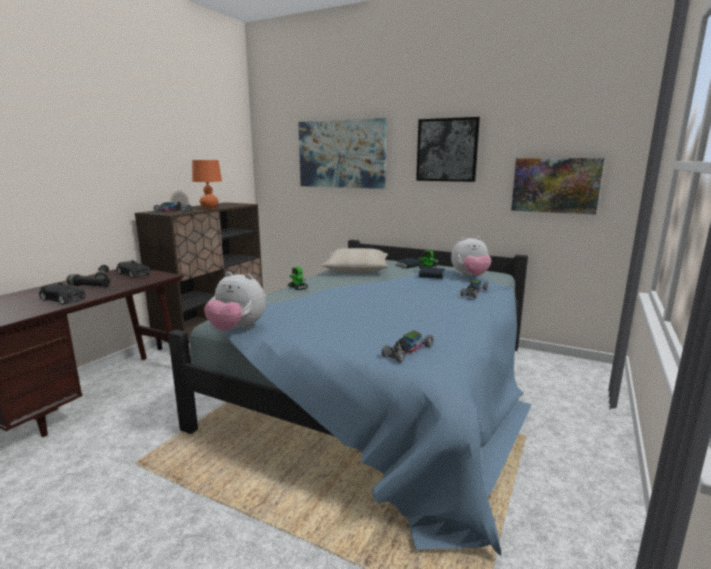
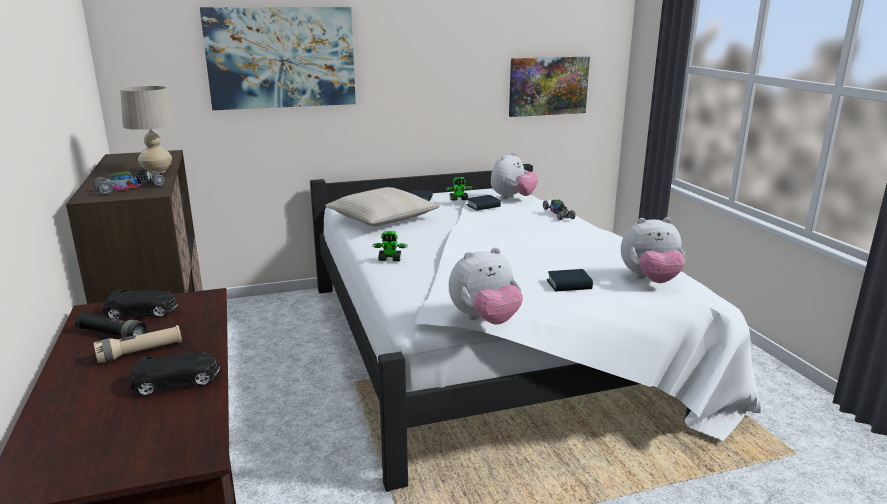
camera: 45 degrees left, 5 degrees up
(89, 286) = (140, 352): black flashlight -> beige flashlight
(209, 208) = (157, 171): orange table lamp -> beige table lamp
(340, 331) = (569, 285): none -> book
(385, 388) = (492, 347): blue bed -> white bed
(407, 351) = (650, 280): toy car -> plush toy
(447, 150) = (434, 50): picture -> none

